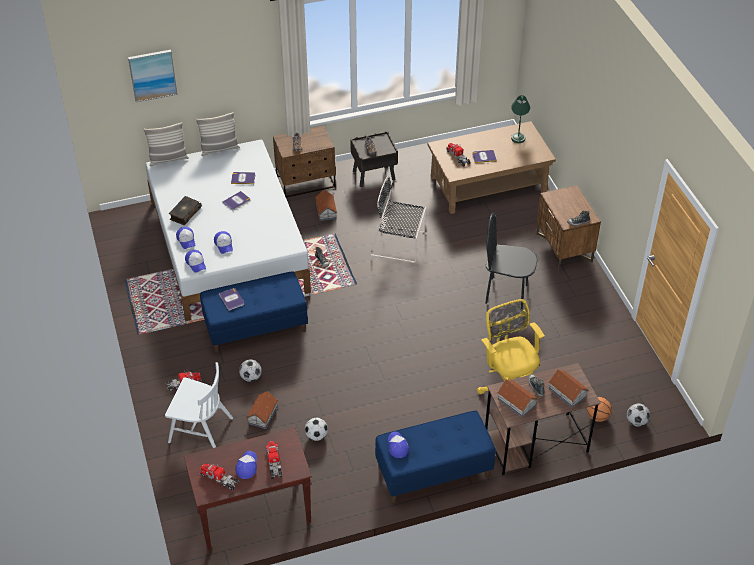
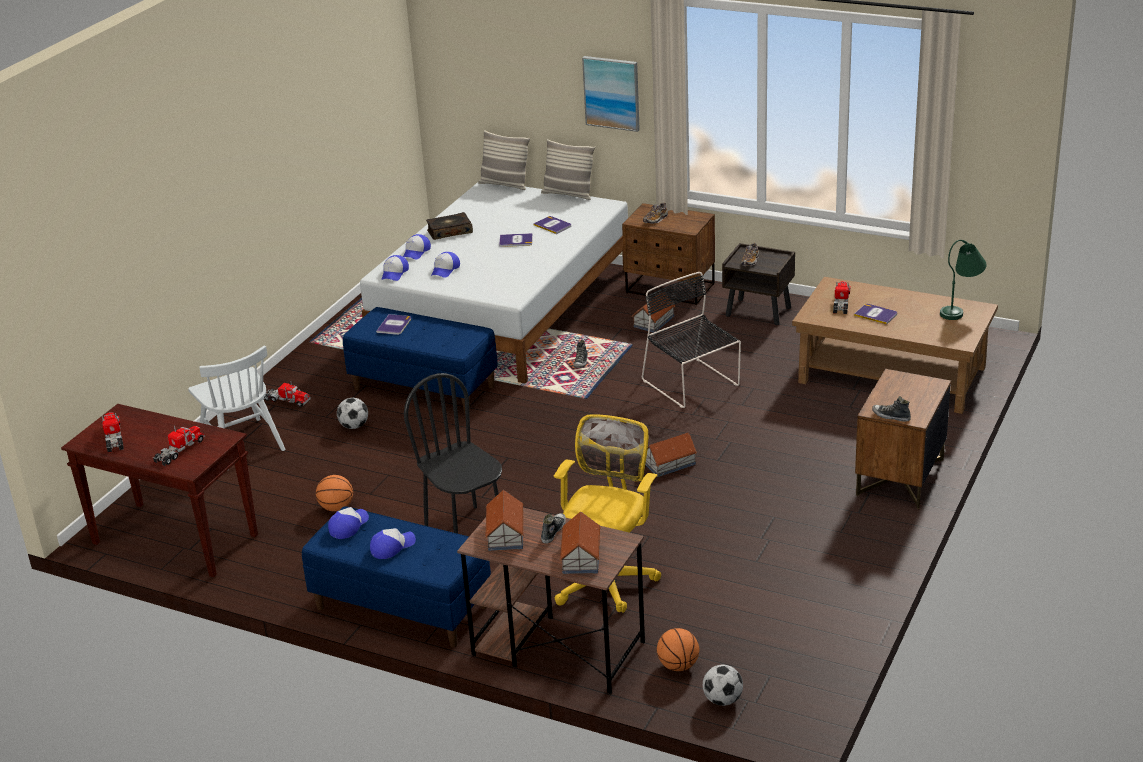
camera: 45 degrees right, 15 degrees down
(152, 75) = (498, 54): picture -> picture (612, 93)
(247, 466) = (152, 440): cap -> cap (392, 547)
(263, 414) = (316, 462): toy house -> toy house (670, 463)
(316, 436) = (336, 508): football -> basketball
(506, 293) = (751, 487): black chair -> black chair (465, 531)

